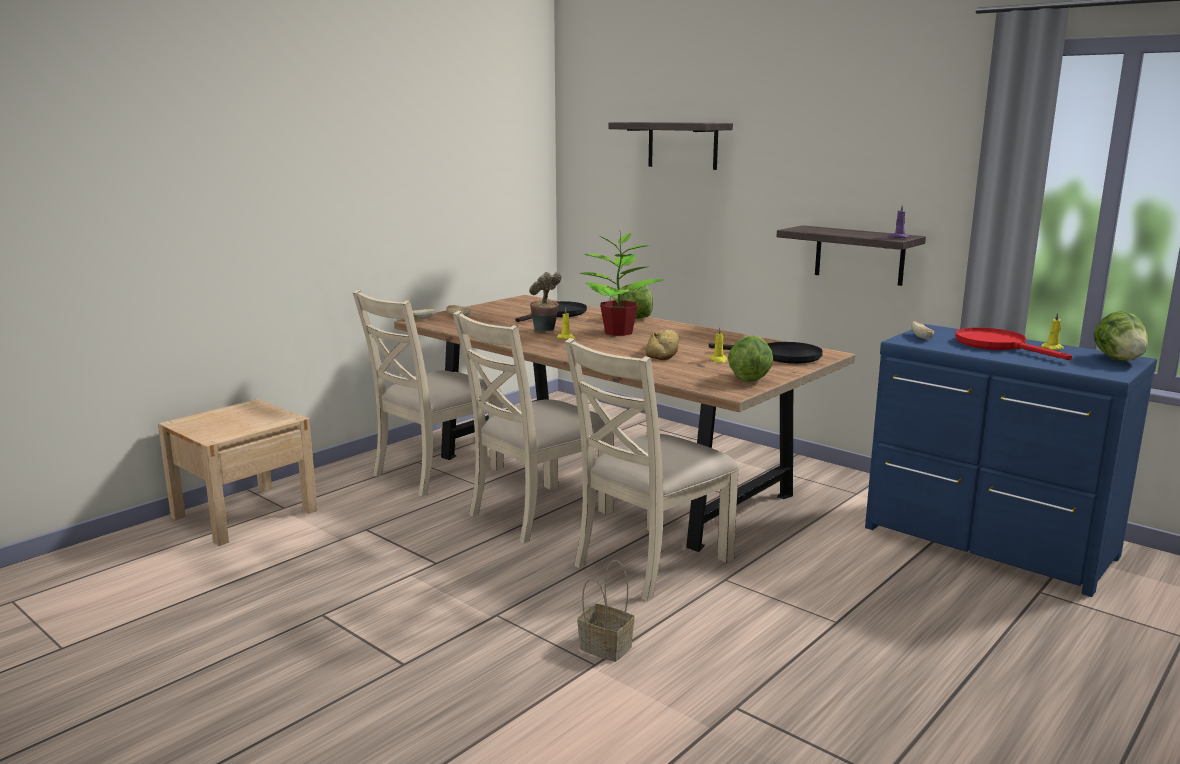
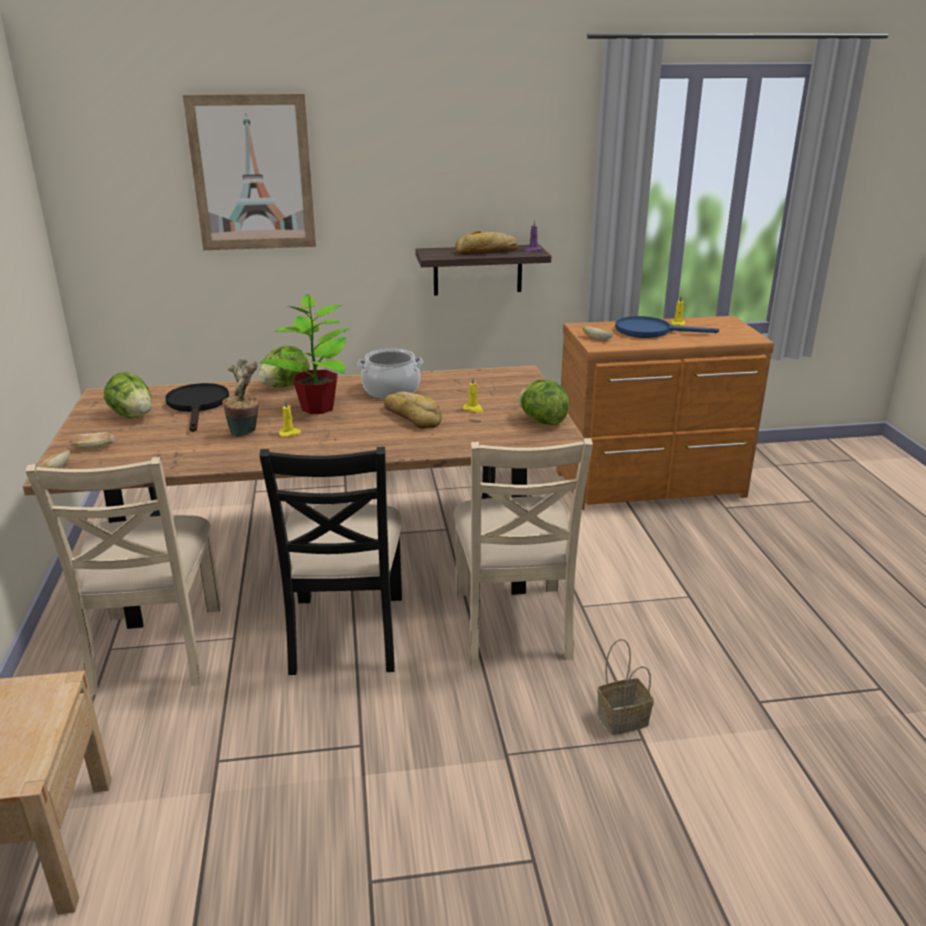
camera: 50 degrees left, 10 degrees up
(538, 512) = (346, 633): beige chair -> black chair
(682, 145) = (252, 173): shelf -> picture
(691, 337) = (391, 391): none -> cooking pot
(780, 356) = (502, 387): black frying pan -> none
(853, 233) = (487, 251): none -> bread
(988, 544) = (652, 486): blue dresser -> brown dresser
(998, 345) = (651, 331): red frying pan -> blue frying pan
(1118, 360) = (725, 323): lettuce -> lettuce (132, 415)

